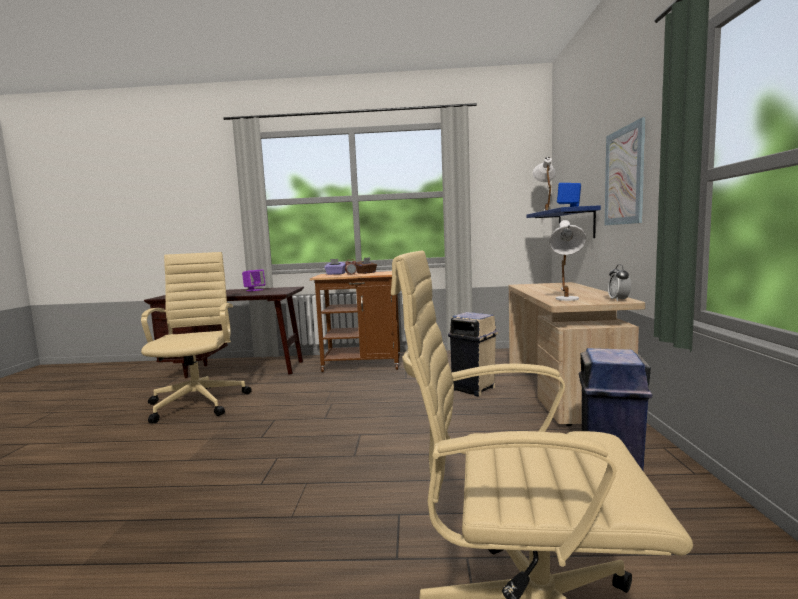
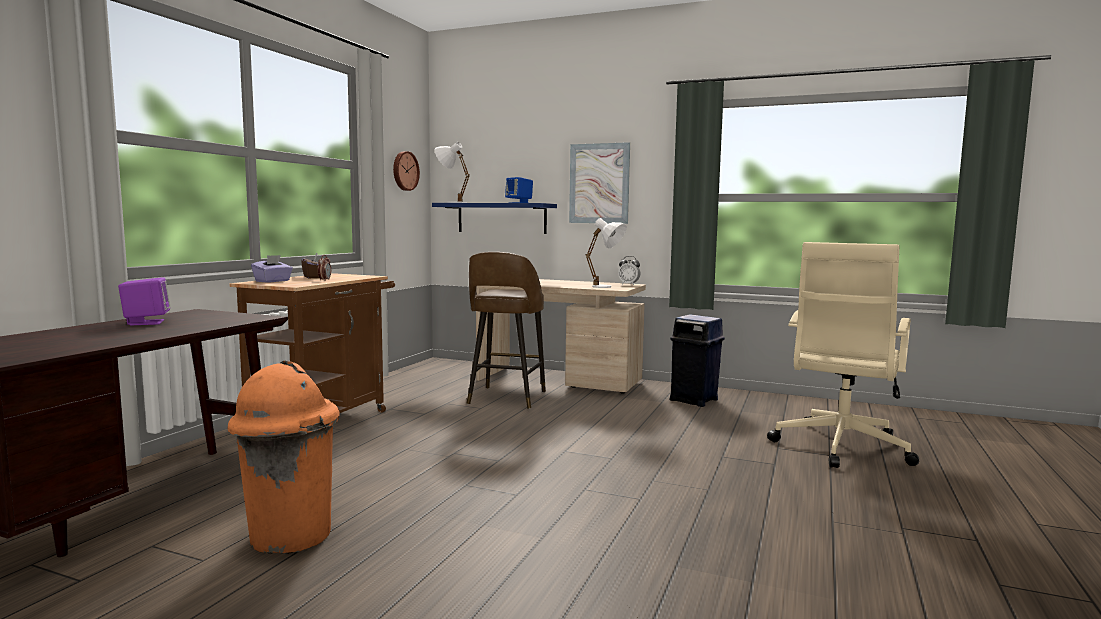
camera: 70 degrees left, 0 degrees up
(199, 402) = (290, 536): beige office chair -> orange trash can
(474, 389) = (506, 398): beige trash can -> brown stool
(511, 190) = (404, 171): none -> wall clock

